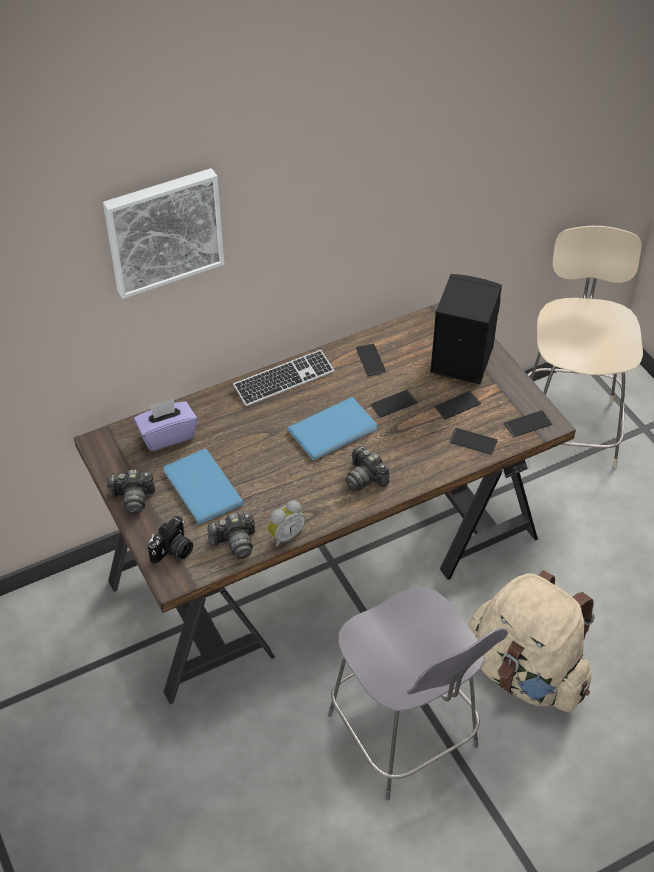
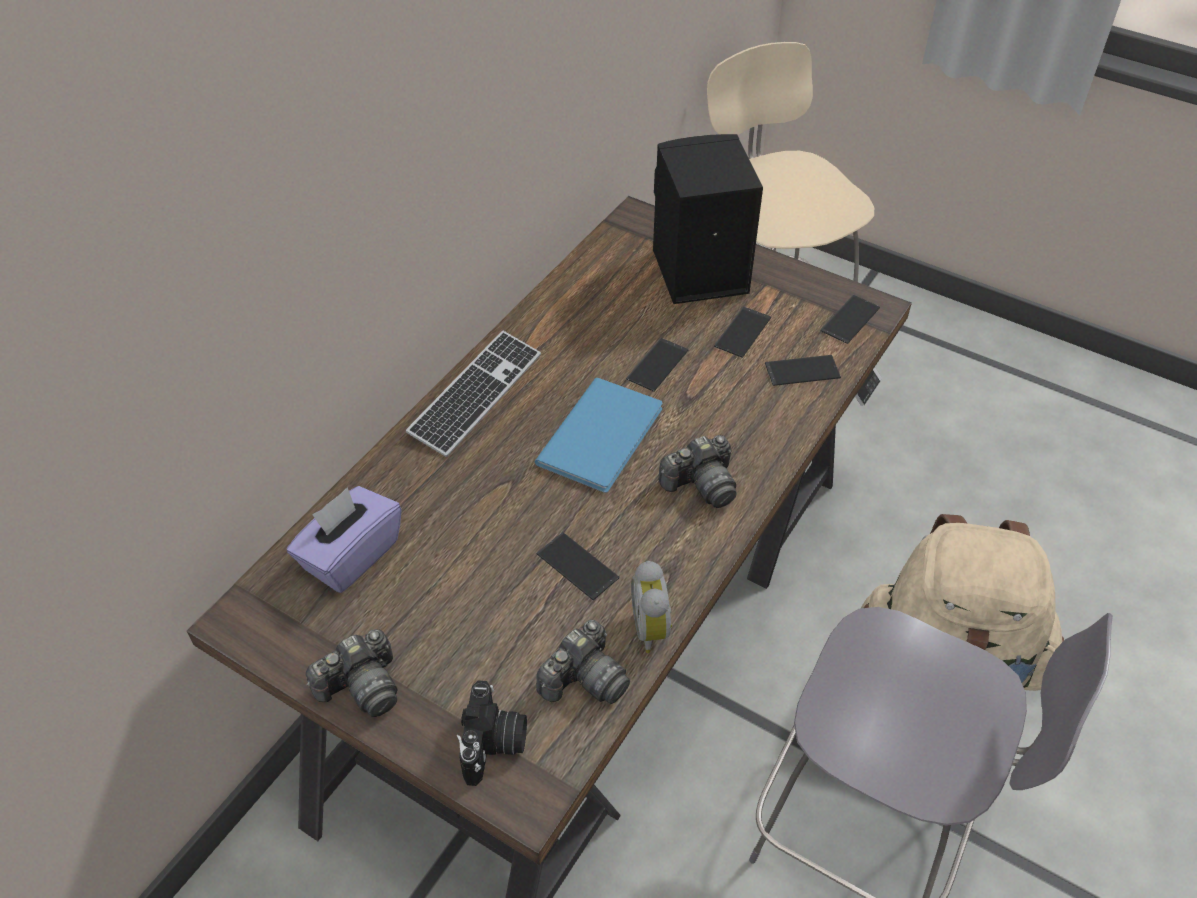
camera: 30 degrees left, 0 degrees up
(163, 230) = (246, 175): picture -> none
(201, 489) = (468, 617): blue book -> none
(285, 535) = (653, 628): alarm clock -> alarm clock turned 150 degrees clockwise
(365, 477) = (701, 485): camera -> camera turned 45 degrees counterclockwise
(370, 360) = (579, 319): phone -> phone (577, 566)

